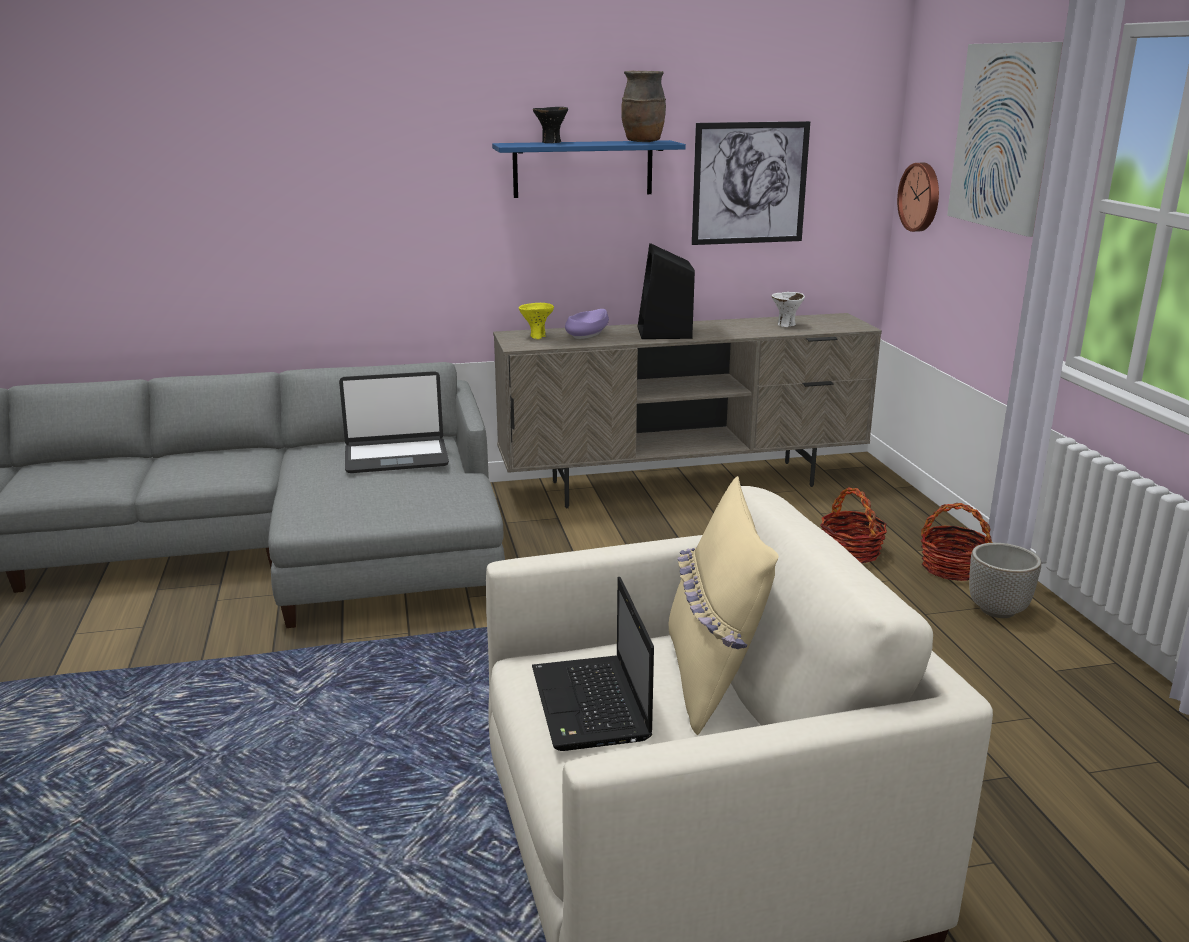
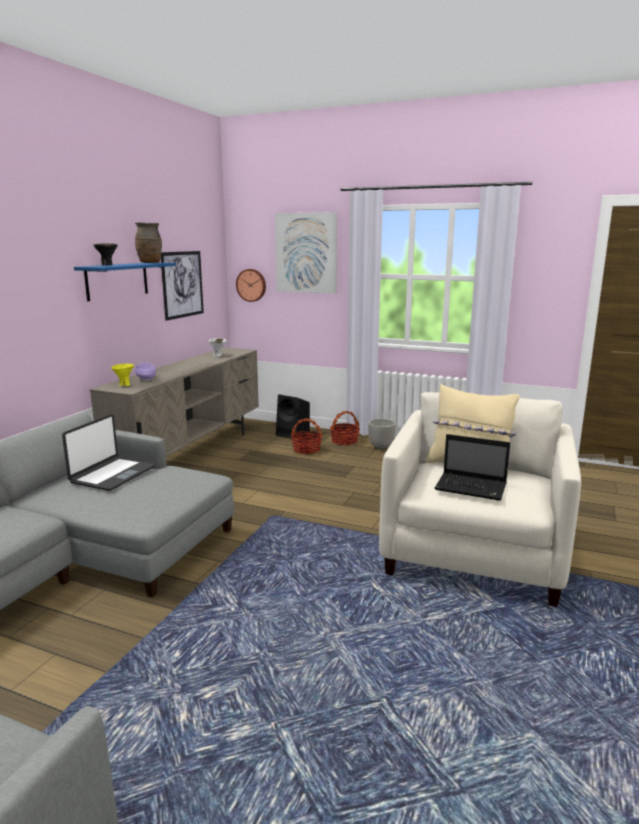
camera: 55 degrees left, 5 degrees down
(665, 333) = (180, 369): black speaker -> black speaker (293, 434)

